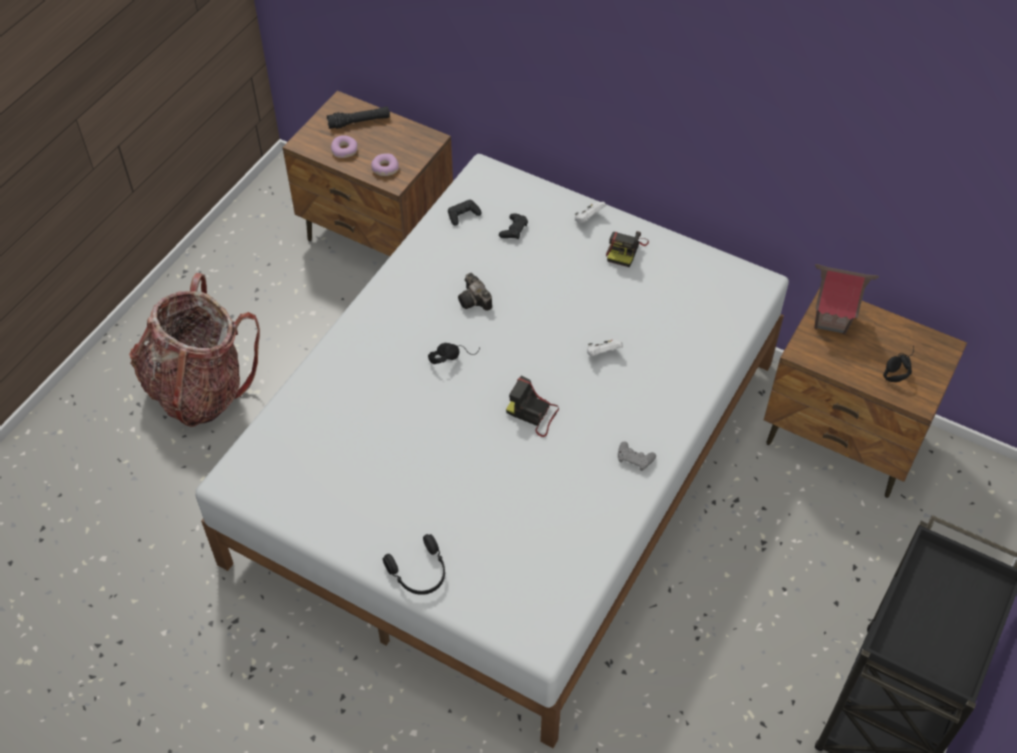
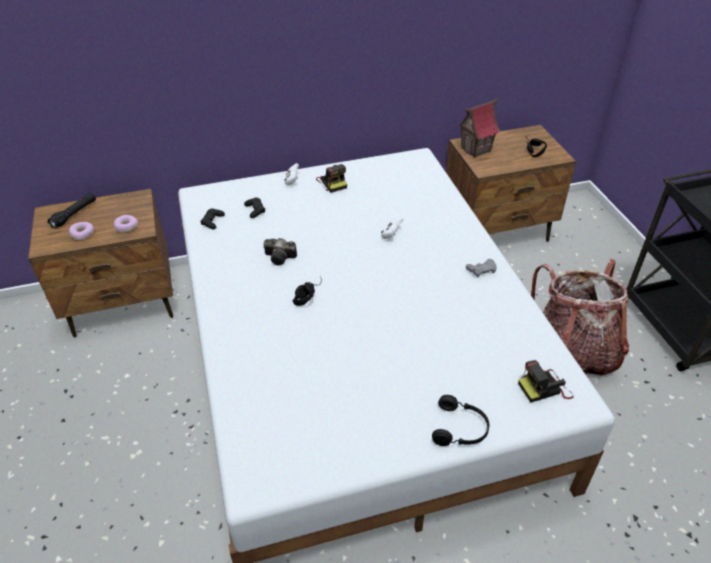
camera: 45 degrees left, 10 degrees down
(200, 388) = (89, 484): backpack -> backpack (571, 353)
(533, 414) = (397, 289): camera -> camera (545, 388)

